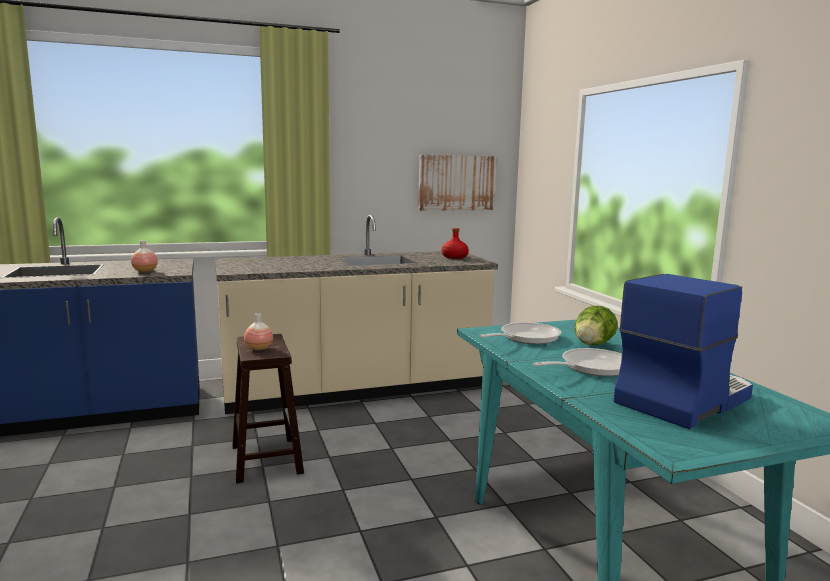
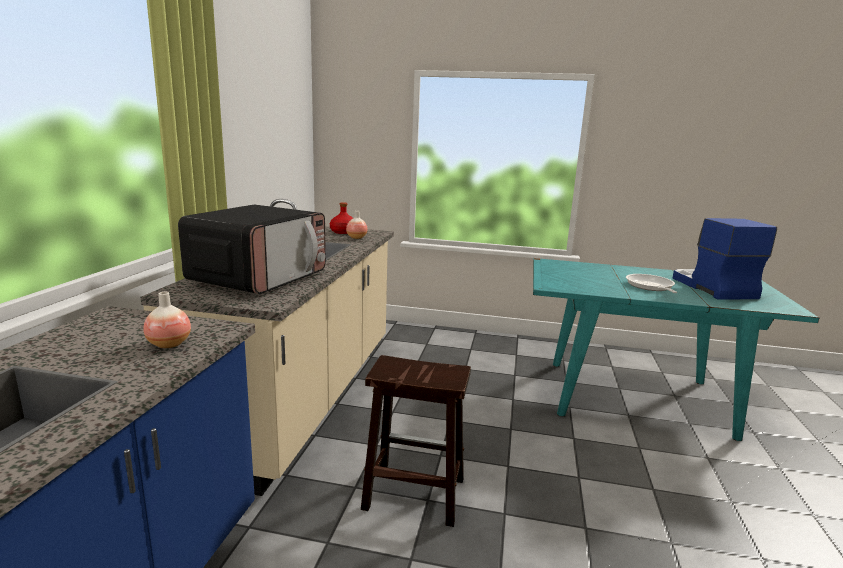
camera: 60 degrees left, 5 degrees up
(259, 348) = (427, 375): vase -> vase (356, 238)
(282, 263) = (259, 277): none -> microwave
(456, 183) = (286, 153): picture -> none
(525, 338) = (575, 282): frying pan -> none
(592, 345) = (602, 275): lettuce -> none

